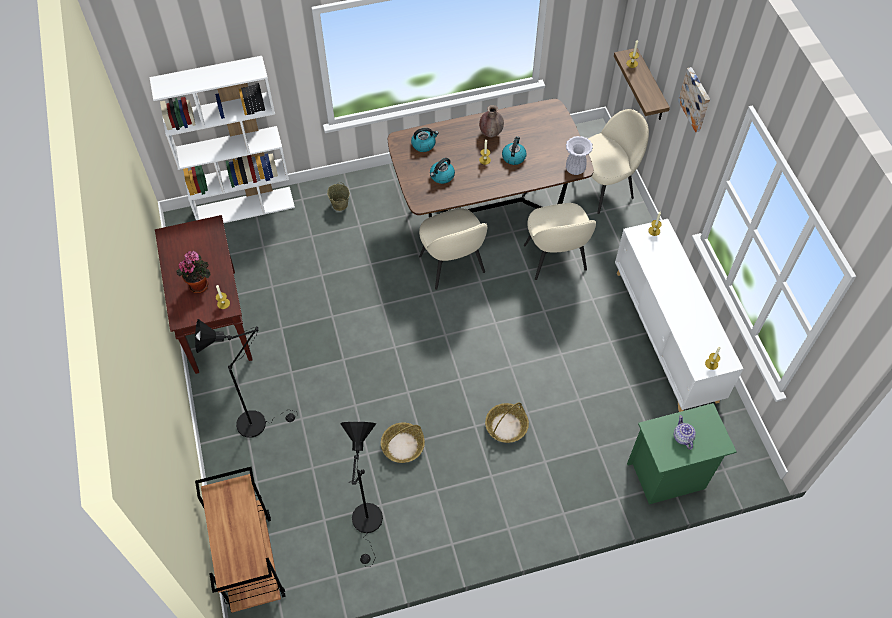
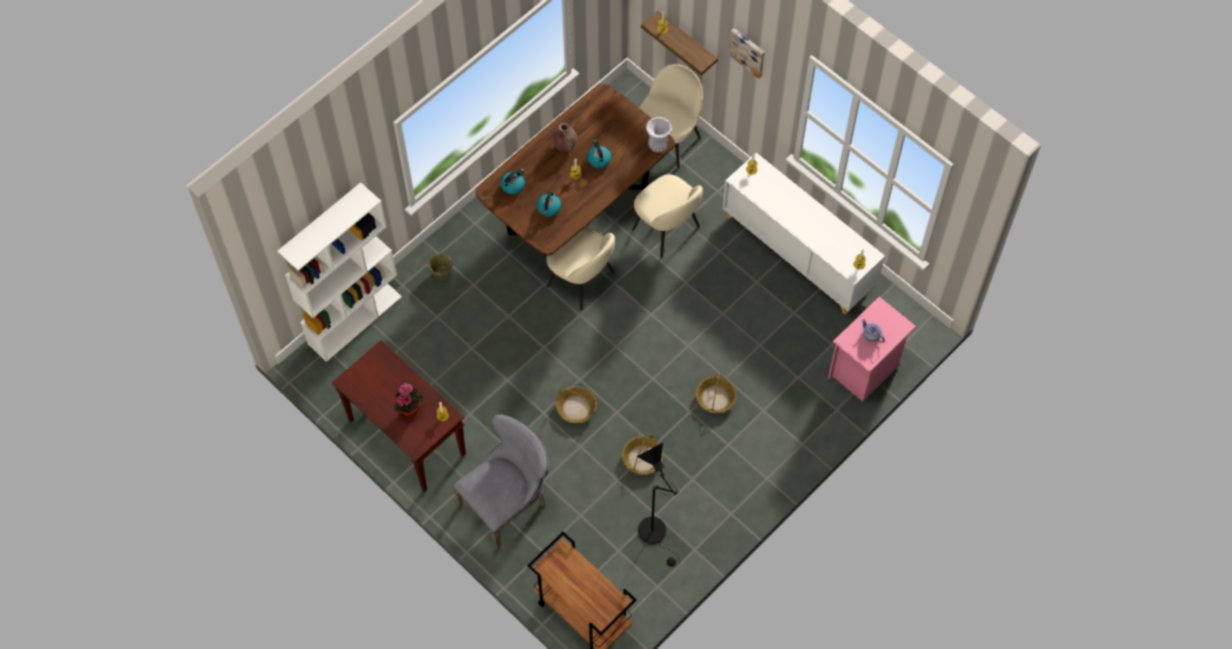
camera: 30 degrees left, 5 degrees up
(257, 422) = (507, 503): black floor lamp -> grey chair
(374, 370) = (576, 408): none -> basket
(667, 476) = (864, 371): green nightstand -> pink nightstand

